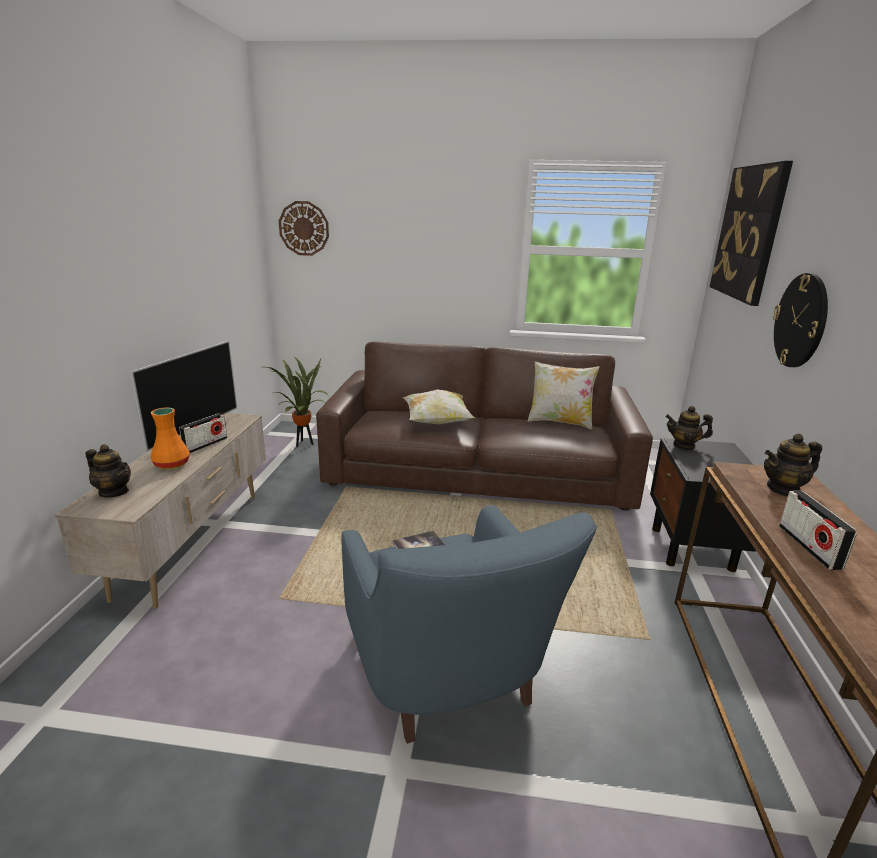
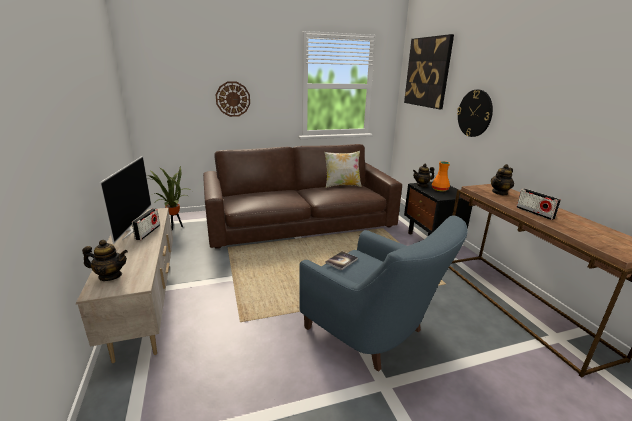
camera: 25 degrees left, 0 degrees up
(171, 465) = (136, 249): orange vase -> orange vase (440, 190)
(304, 228) = (153, 75): wall clock -> wall clock (233, 99)
(437, 422) = (278, 195): pillow -> none

